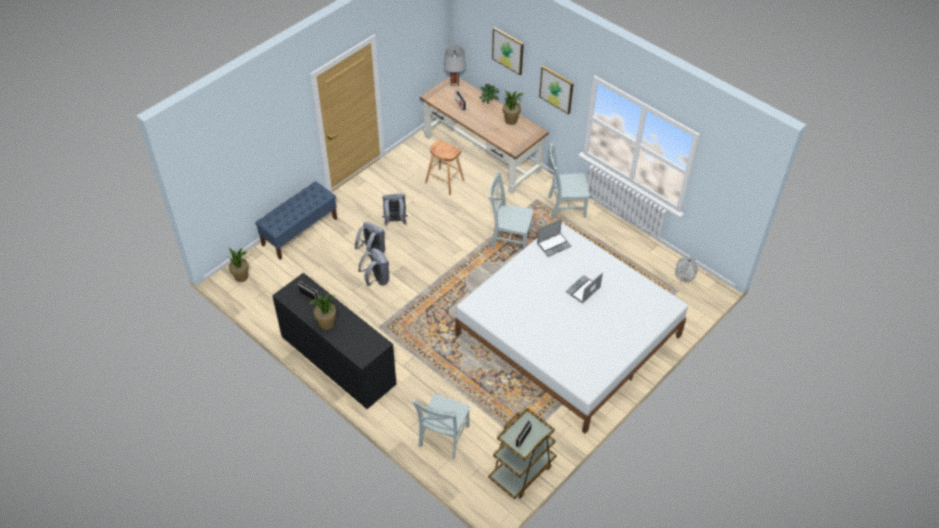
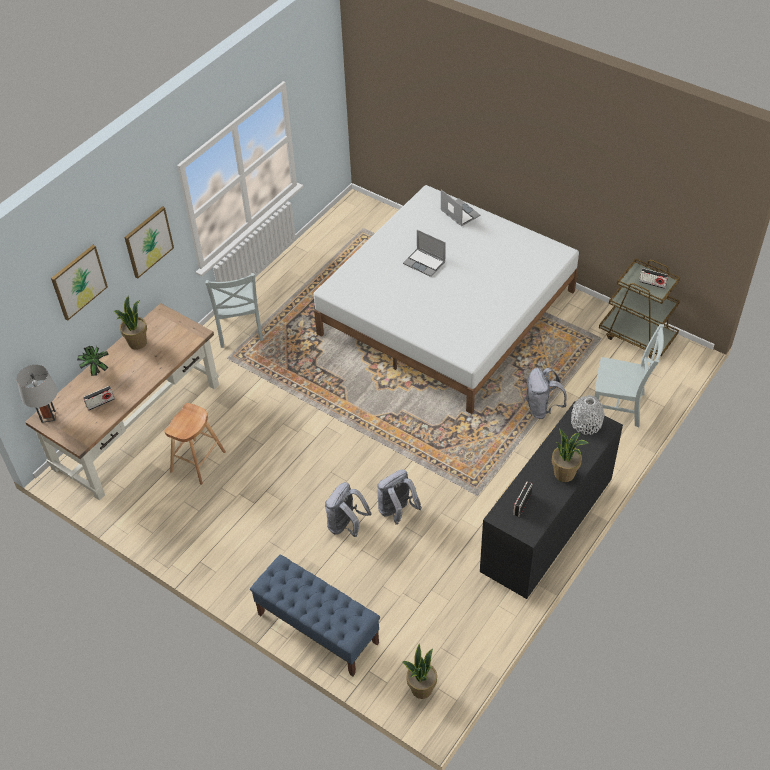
camera: 95 degrees left, 0 degrees up
(395, 221) = (283, 508): grey backpack -> grey backpack (542, 408)
(509, 238) = (302, 379): grey chair -> none
(554, 244) = (357, 292): laptop -> laptop (459, 213)
(685, 274) = (338, 223): grey vase -> grey vase (586, 423)

